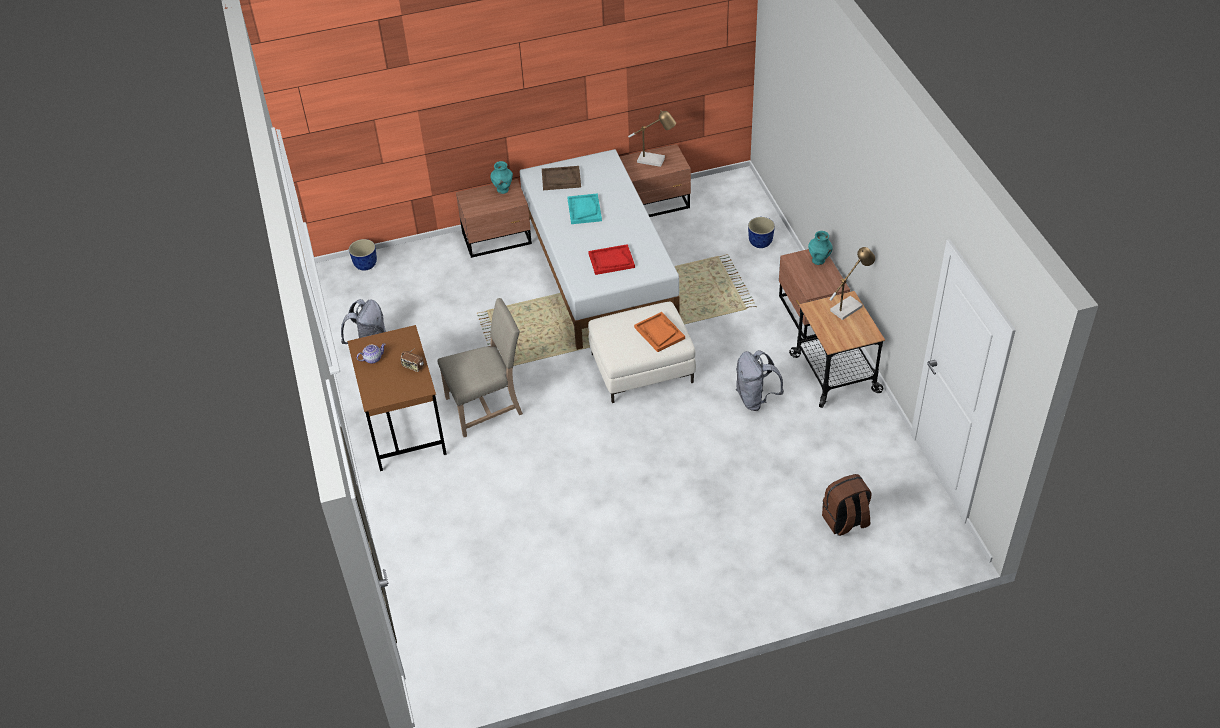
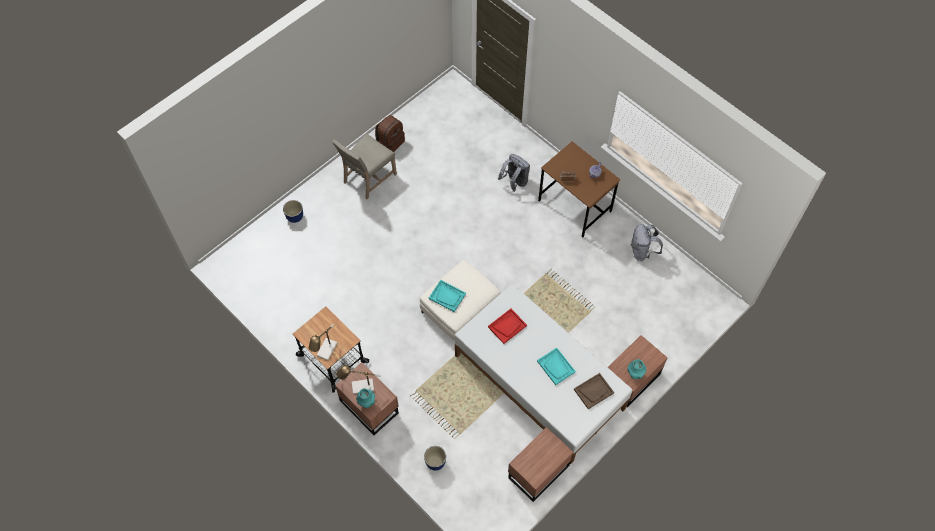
camera: 150 degrees right, 15 degrees up
(365, 265) = (701, 314): planter -> planter (295, 217)
(487, 406) = (538, 241): beige chair -> beige chair (368, 178)
(655, 160) = (541, 460): table lamp -> table lamp (359, 387)
(659, 333) = (447, 296): orange tray -> turquoise tray
(755, 399) = (376, 316): grey backpack -> grey backpack (514, 182)
(845, 521) = (288, 254): brown backpack -> brown backpack (390, 141)

